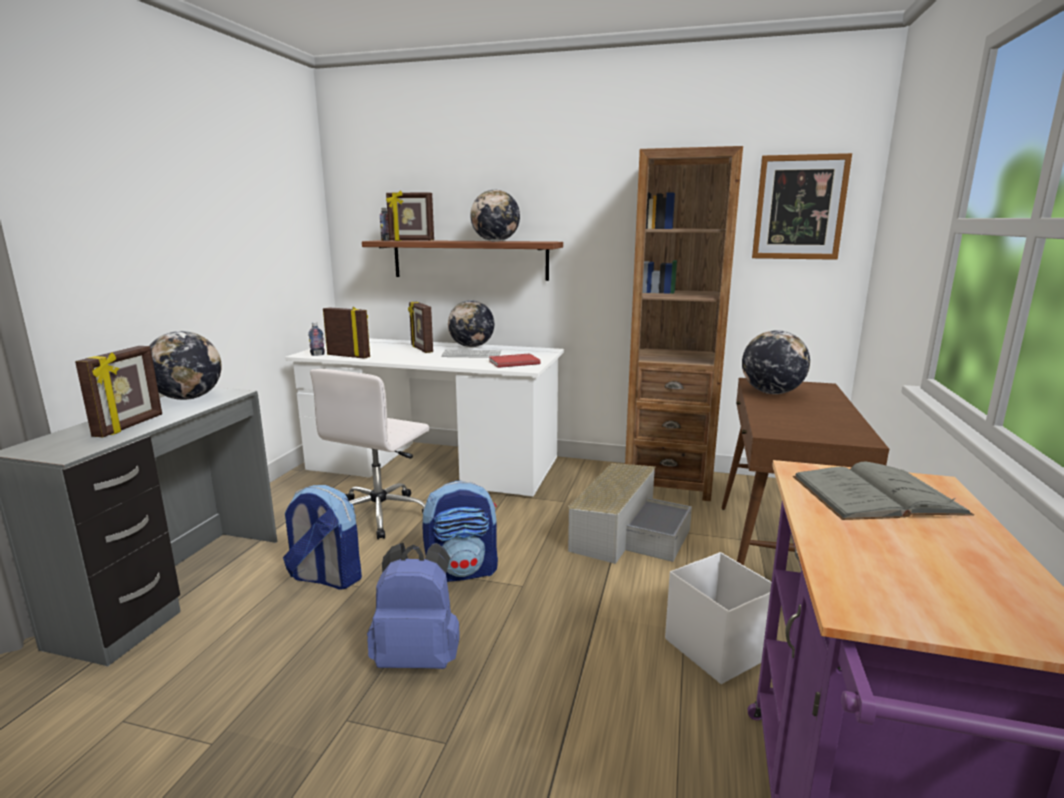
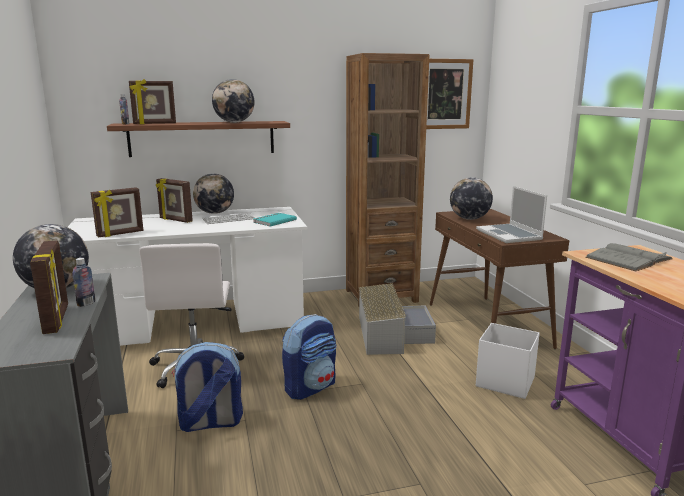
camera: 30 degrees left, 0 degrees up
(317, 355) = (85, 236): bottle -> bottle (86, 303)
(349, 356) = (120, 234): picture frame -> picture frame turned 150 degrees clockwise
(418, 657) = (345, 446): blue backpack -> none
(513, 362) = (274, 221): red book -> turquoise book
(793, 424) = (510, 235): none -> laptop

